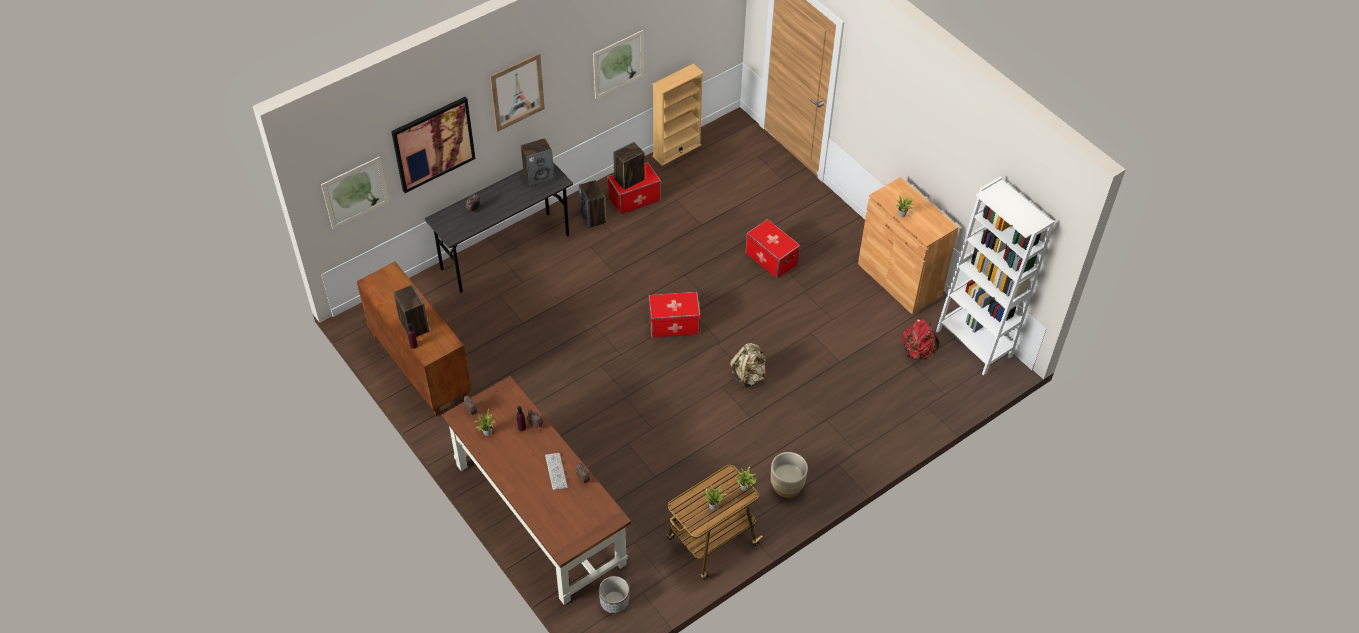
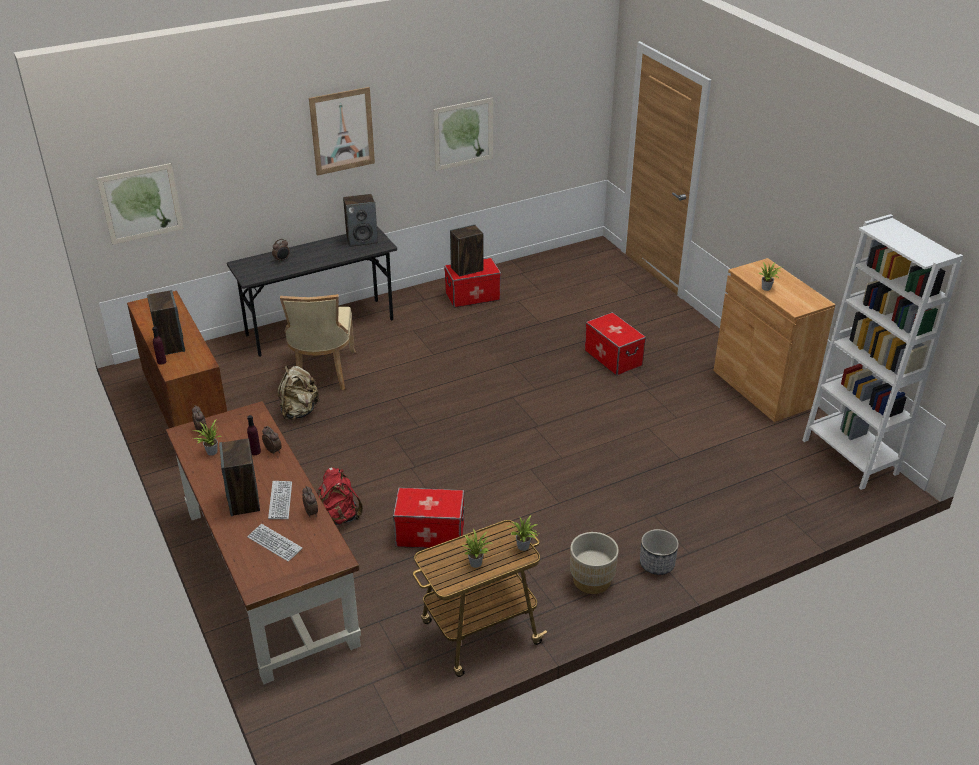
camera: 10 degrees right, 15 degrees down
(433, 144) = (239, 168): picture -> none
(523, 305) = (322, 373): none -> beige chair
(564, 510) = (274, 543): none -> keyboard
(593, 217) = (424, 307): speaker -> speaker (244, 501)
(614, 601) = (331, 689): planter -> planter (657, 564)
(674, 324) = (488, 405): storage box -> storage box (430, 533)
(676, 150) = (528, 263): beige bookcase -> none
(748, 376) = (565, 462): beige backpack -> beige backpack (299, 411)
(917, 351) = (777, 458): red backpack -> red backpack (338, 517)

